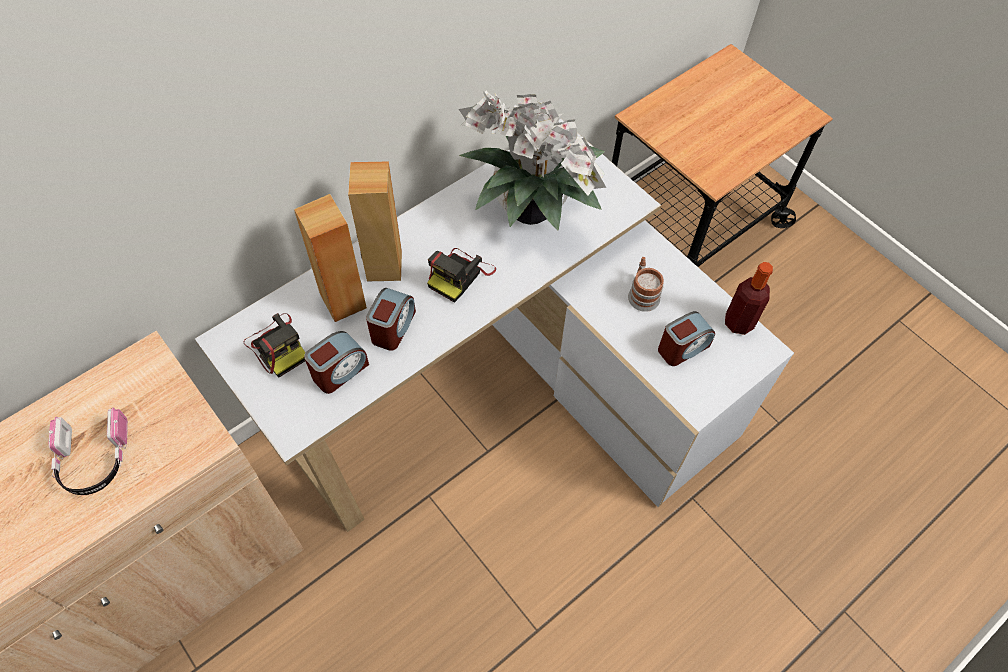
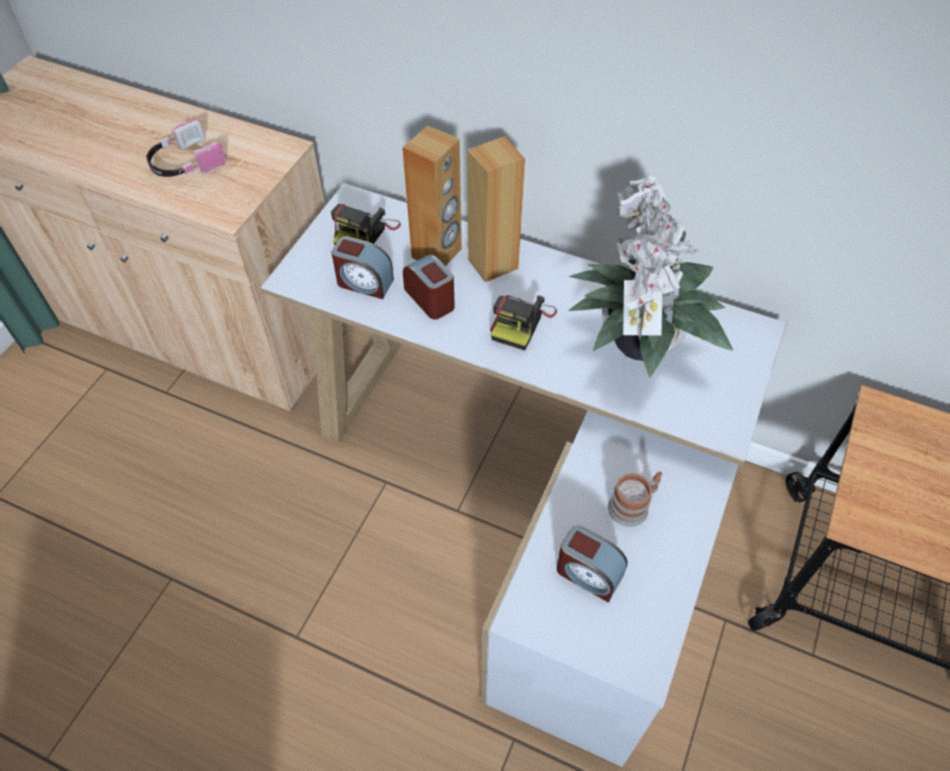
camera: 65 degrees right, 5 degrees down
(393, 327) = (430, 299): alarm clock -> alarm clock turned 120 degrees counterclockwise
(460, 275) = (521, 322): camera -> camera turned 75 degrees counterclockwise
(738, 322) = (663, 624): bottle -> none

